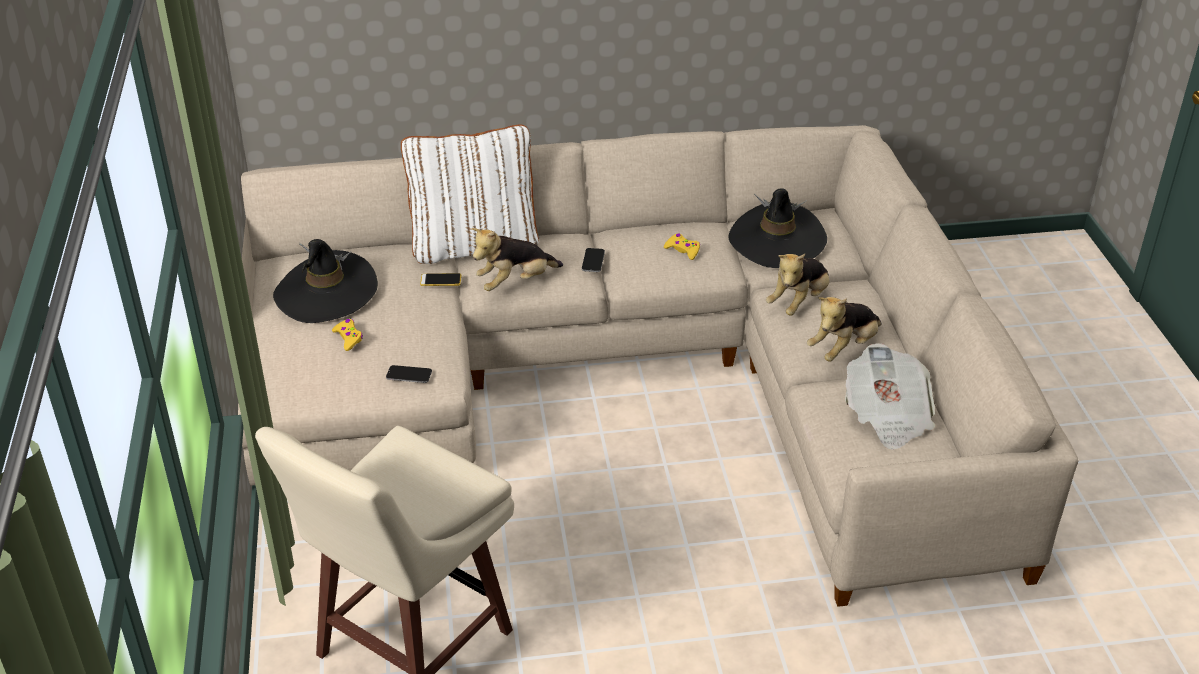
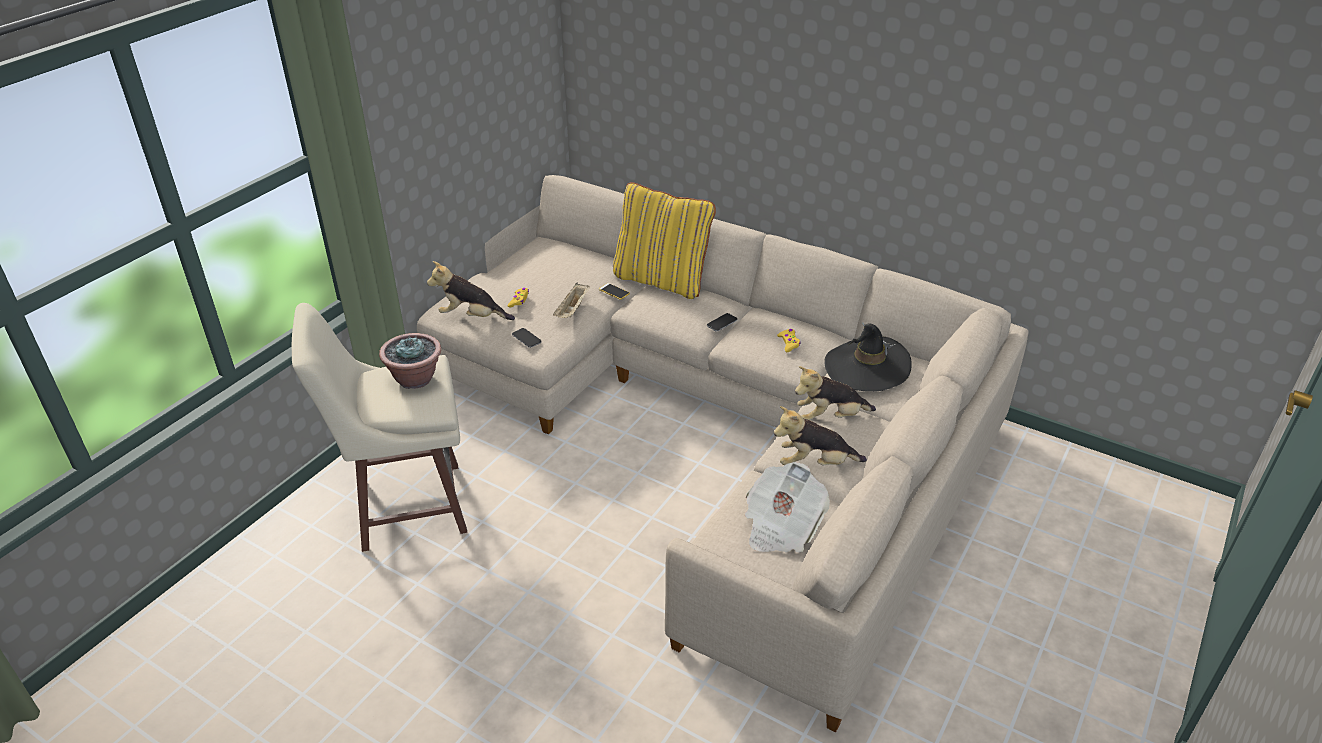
camera: 40 degrees right, 0 degrees up
(326, 293) = (541, 269): black hat -> none
(411, 464) = (415, 379): none -> potted plant
(423, 320) = (572, 310): none -> beige tray
(474, 245) = (662, 280): white pillow -> yellow pillow
(515, 283) = (655, 313): plush toy -> plush toy (472, 317)

